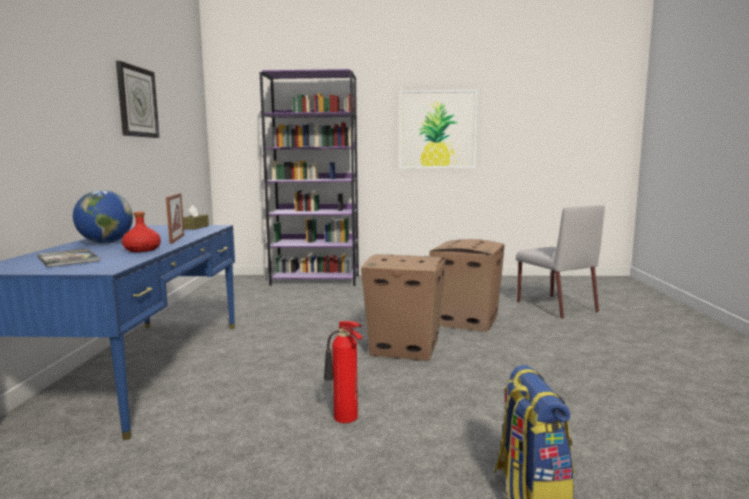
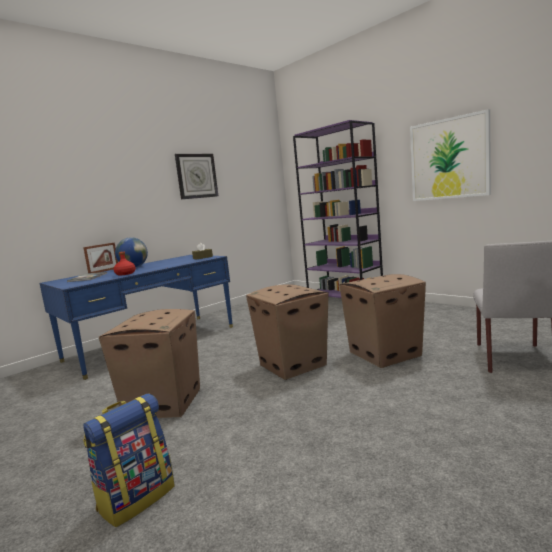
camera: 45 degrees right, 0 degrees up
(177, 239) = (163, 267): picture frame -> picture frame (104, 271)
(344, 419) = (164, 403): fire extinguisher -> cardboard box

